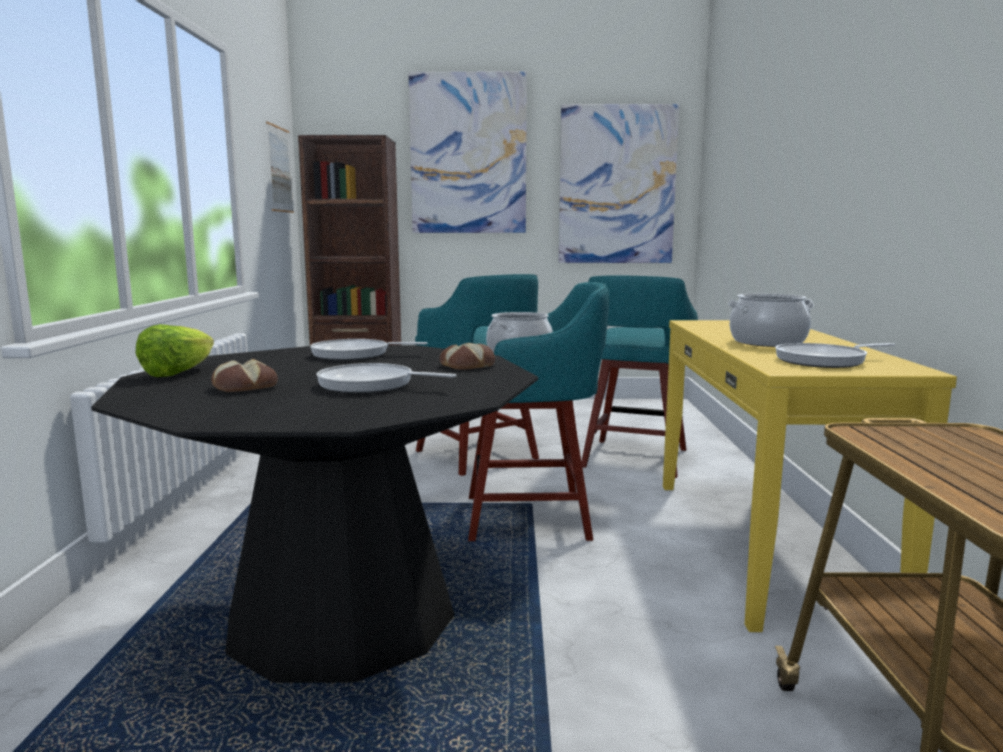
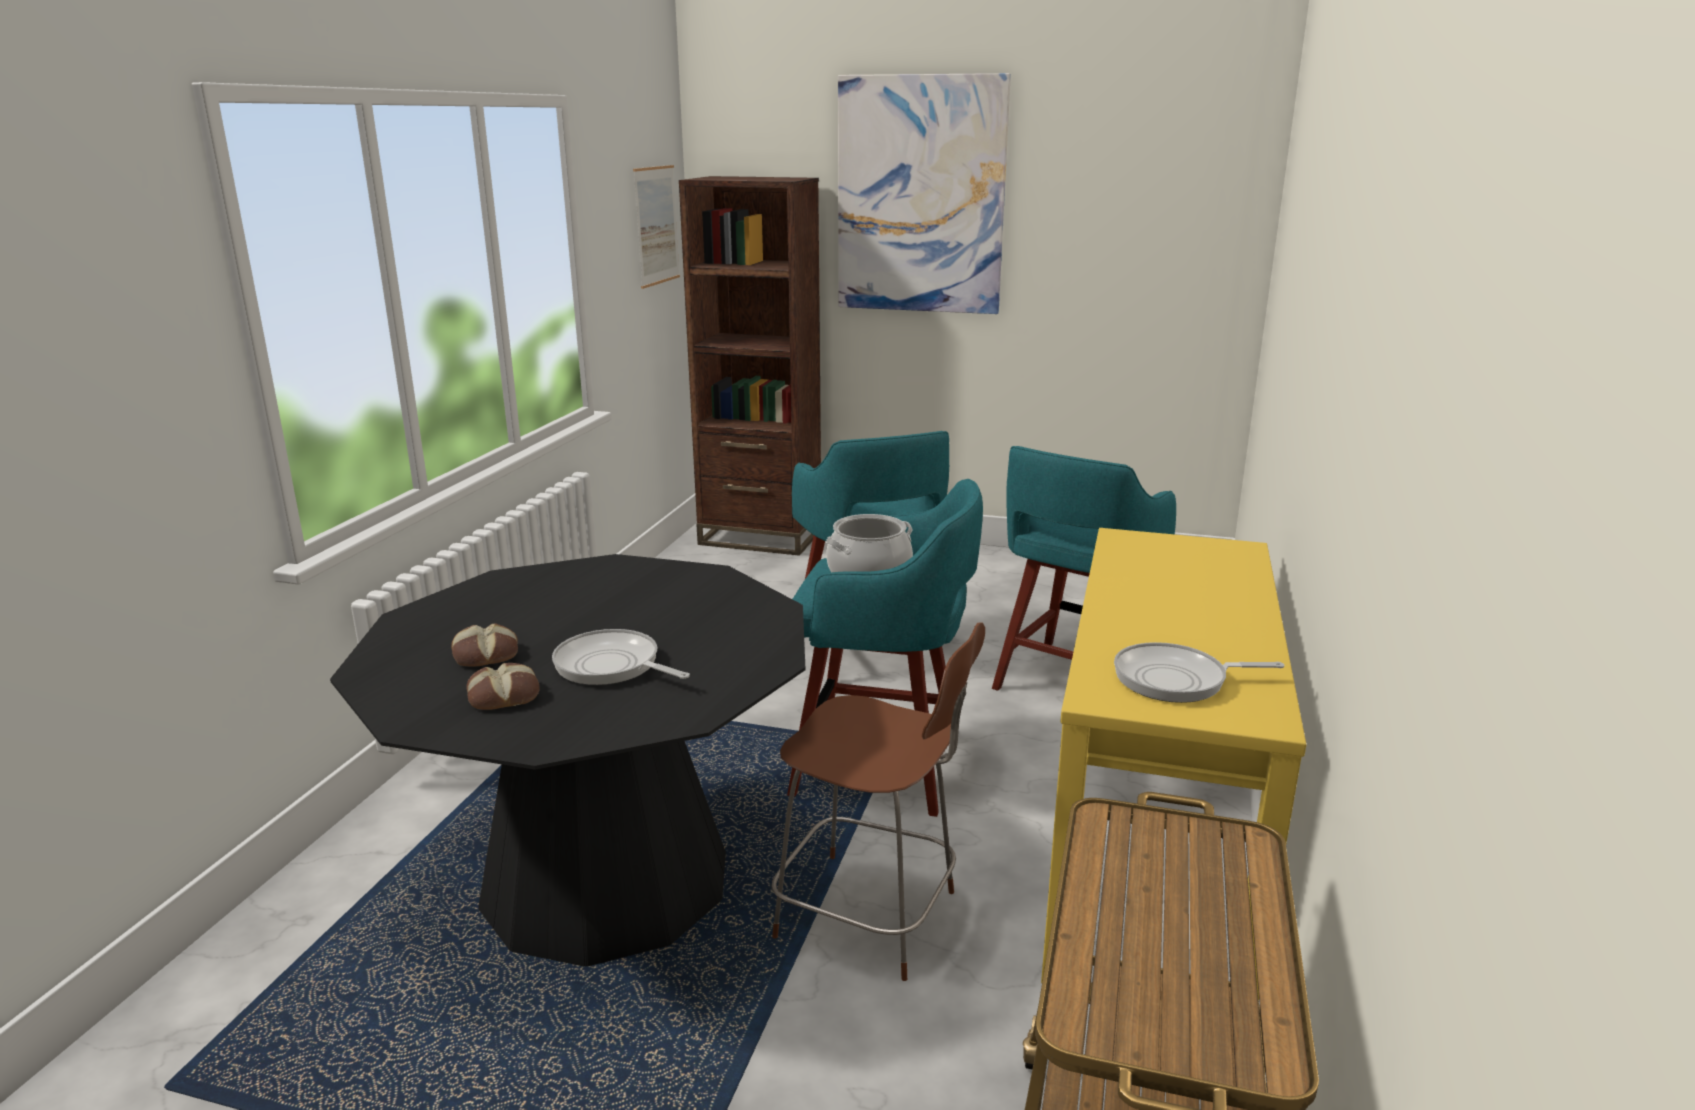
camera: 15 degrees right, 10 degrees up
(178, 373) = (437, 613): lettuce -> none
(355, 355) = (641, 586): frying pan -> none
(467, 365) = (746, 629): bread -> bread (504, 695)
(587, 609) = (872, 917): none -> brown chair
(617, 185) = (1140, 248): picture -> none
(767, 342) = (1160, 615): cooking pot -> none

